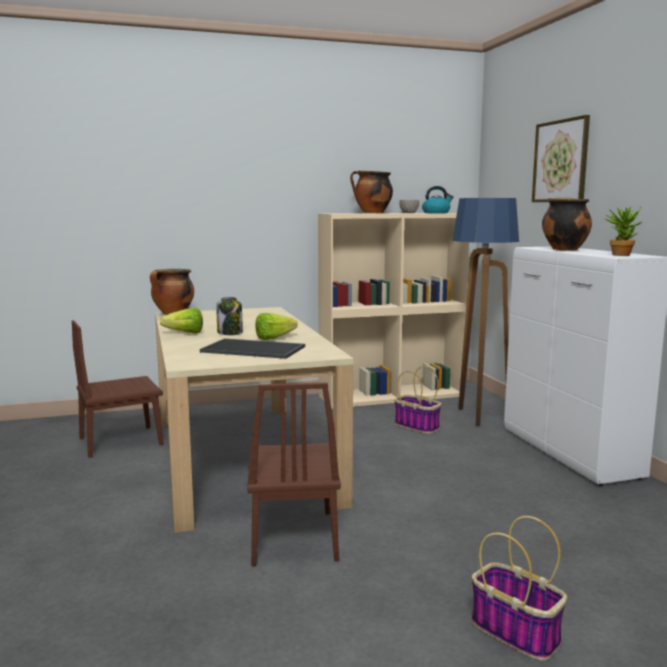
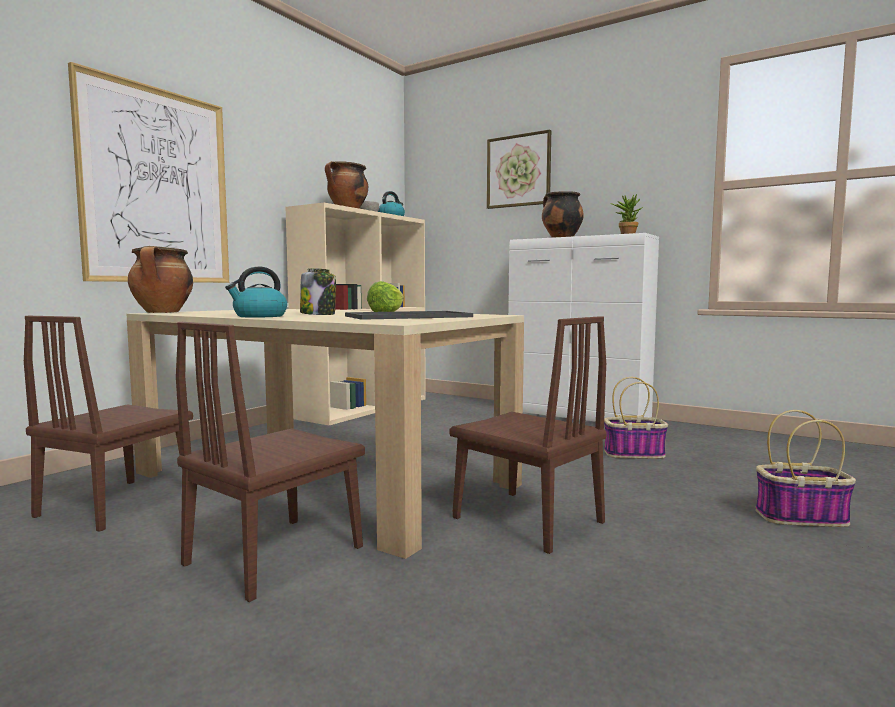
camera: 40 degrees left, 5 degrees down
(126, 503) = (275, 555): none -> brown chair
(181, 333) = (259, 316): lettuce -> kettle
(203, 212) = (157, 186): none -> picture
(418, 426) = (437, 422): basket -> basket (634, 454)
(477, 416) = (467, 408): floor lamp -> none

